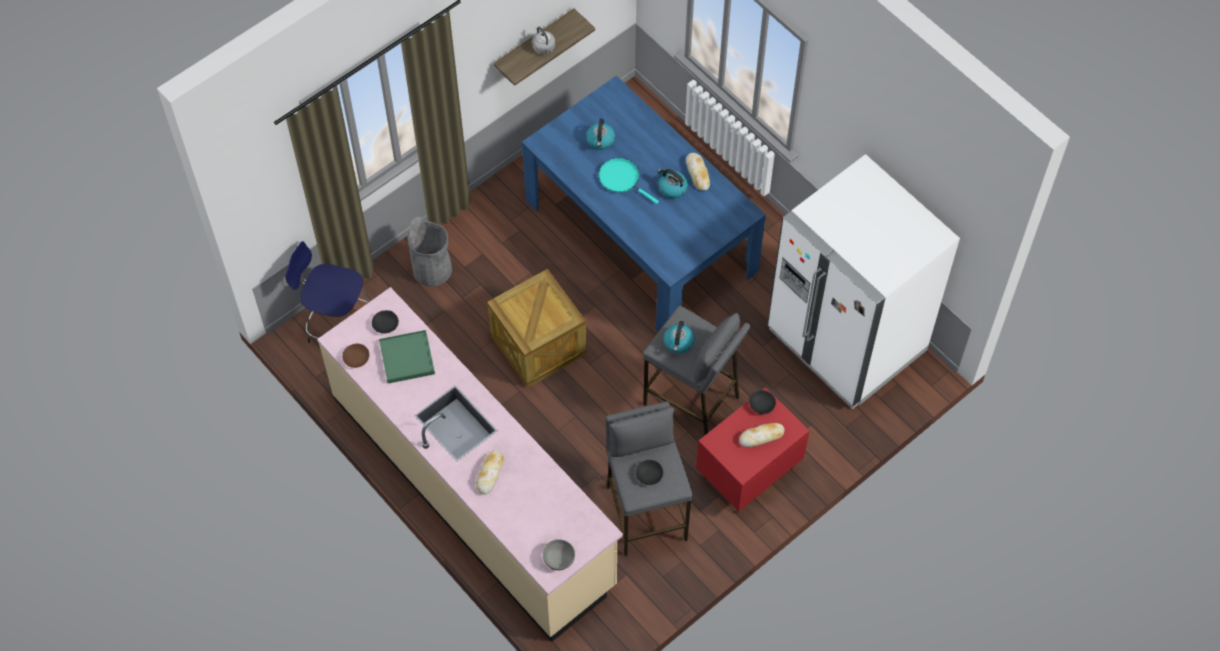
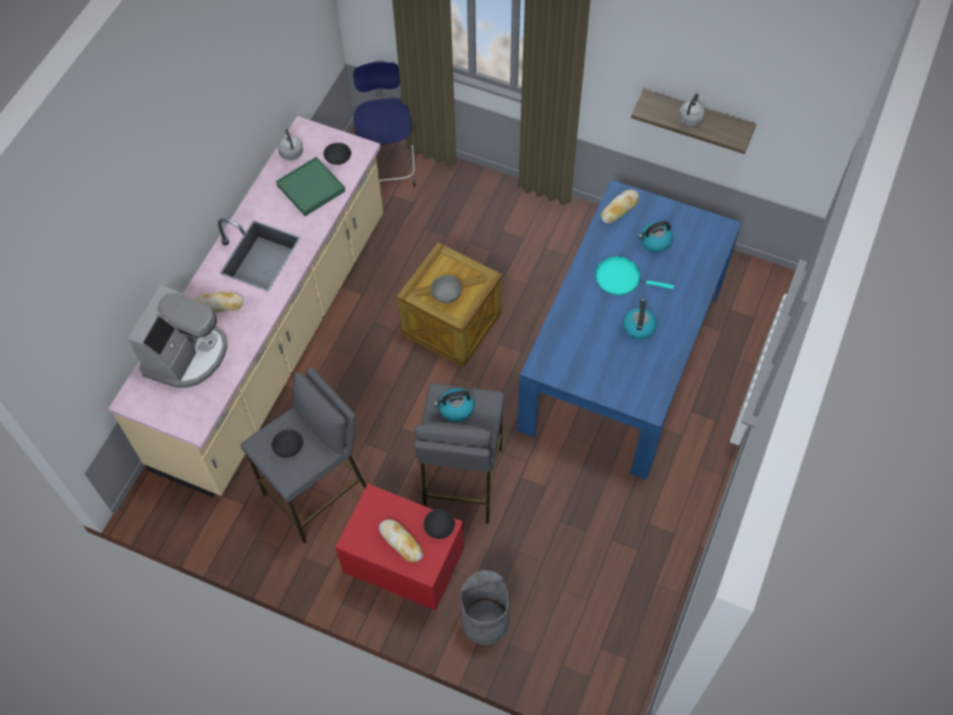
camera: 65 degrees right, 0 degrees up
(356, 359) = (291, 152): brown bowl -> grey kettle
(432, 269) = (484, 208): grey trash can -> grey trash can (485, 621)
(527, 515) = (186, 354): none -> coffee machine
(559, 560) = (148, 403): grey bowl -> grey bowl (446, 296)
(621, 179) = (621, 278): turquoise frying pan -> turquoise frying pan turned 90 degrees counterclockwise
(697, 173) = (671, 342): bread -> bread (619, 209)
(846, 340) = (613, 601): white fridge -> none

